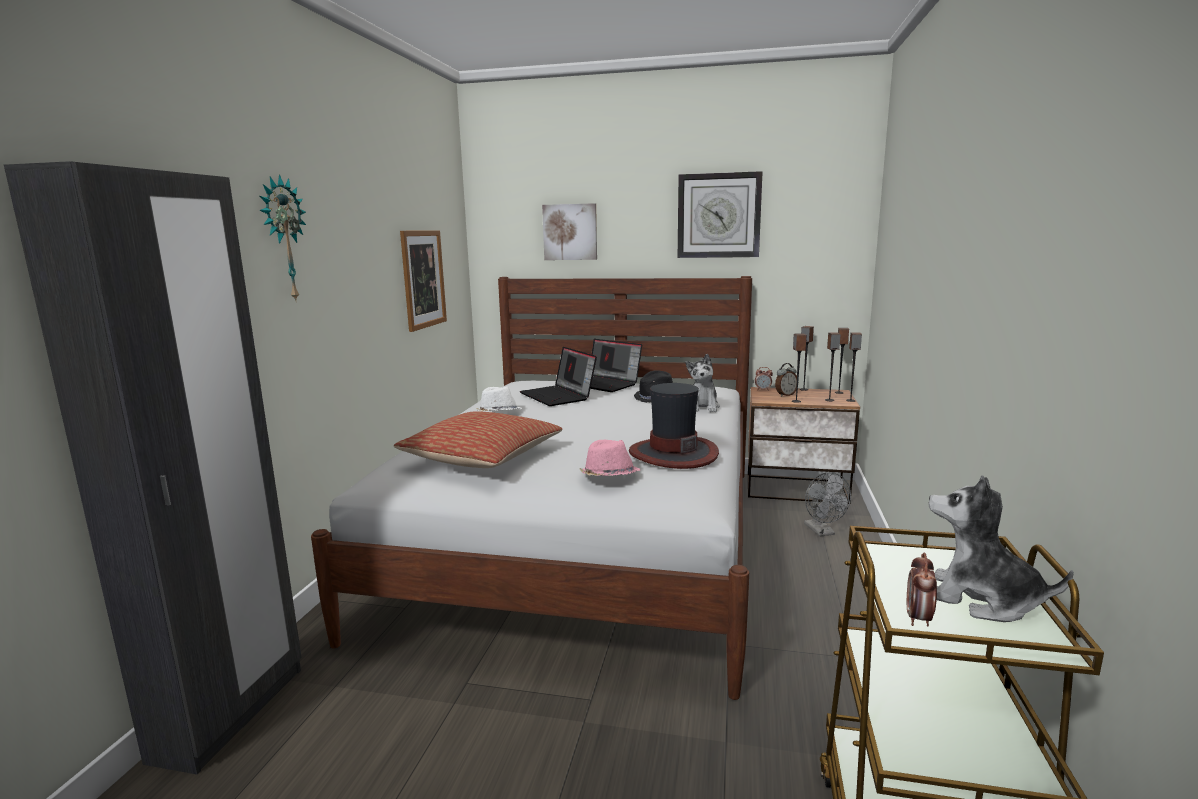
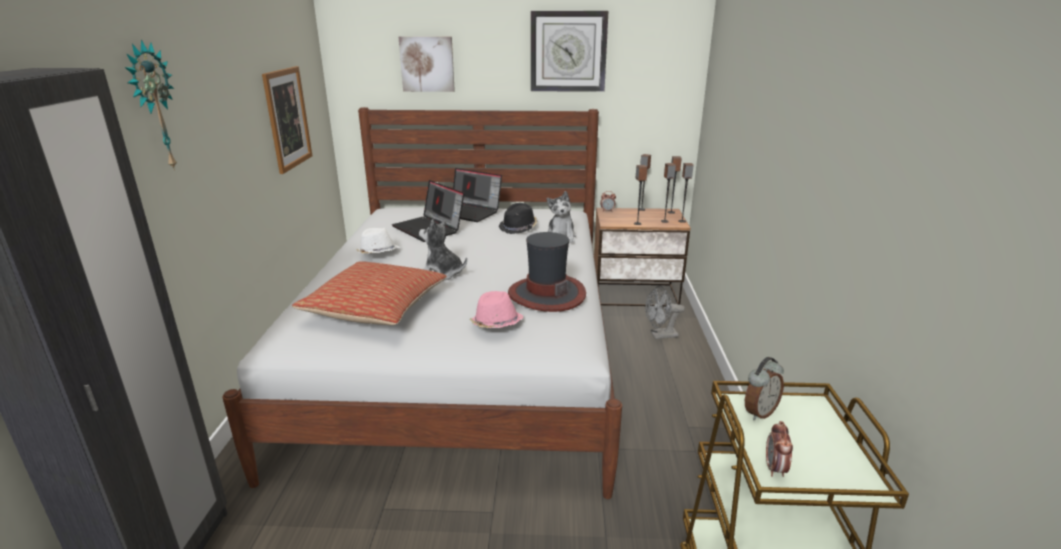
camera: 10 degrees left, 10 degrees up
(785, 395) = (627, 216): alarm clock -> alarm clock (758, 412)
(822, 532) = (660, 335): grey fan -> grey fan turned 105 degrees clockwise
(981, 600) = (817, 445): plush toy -> plush toy (442, 273)

